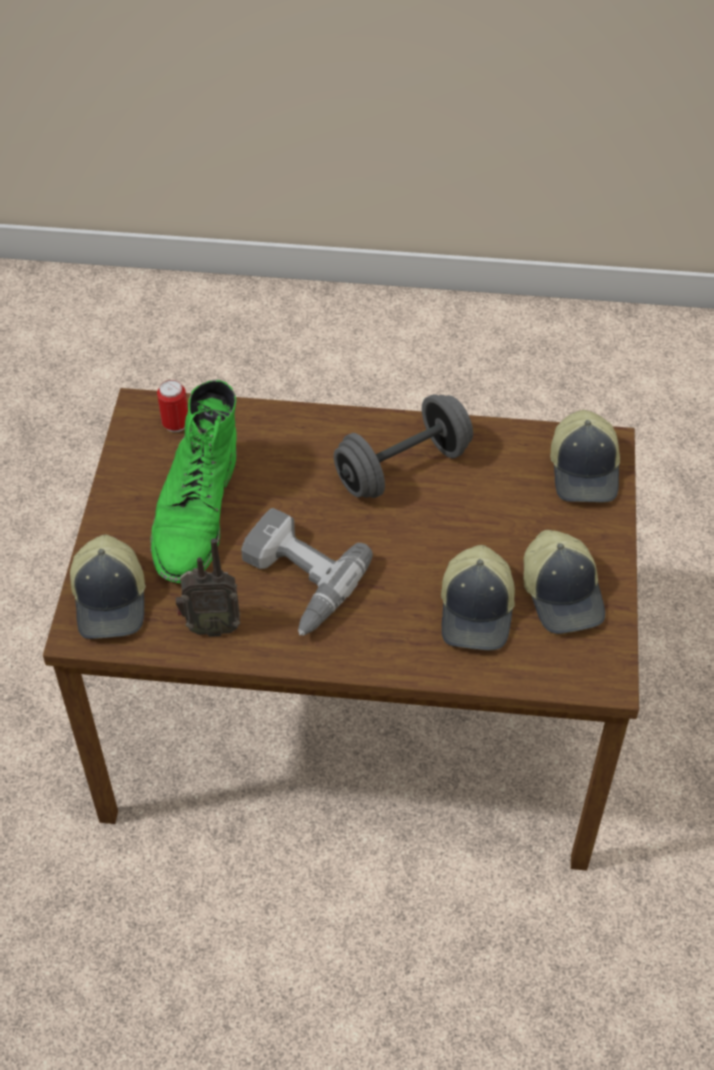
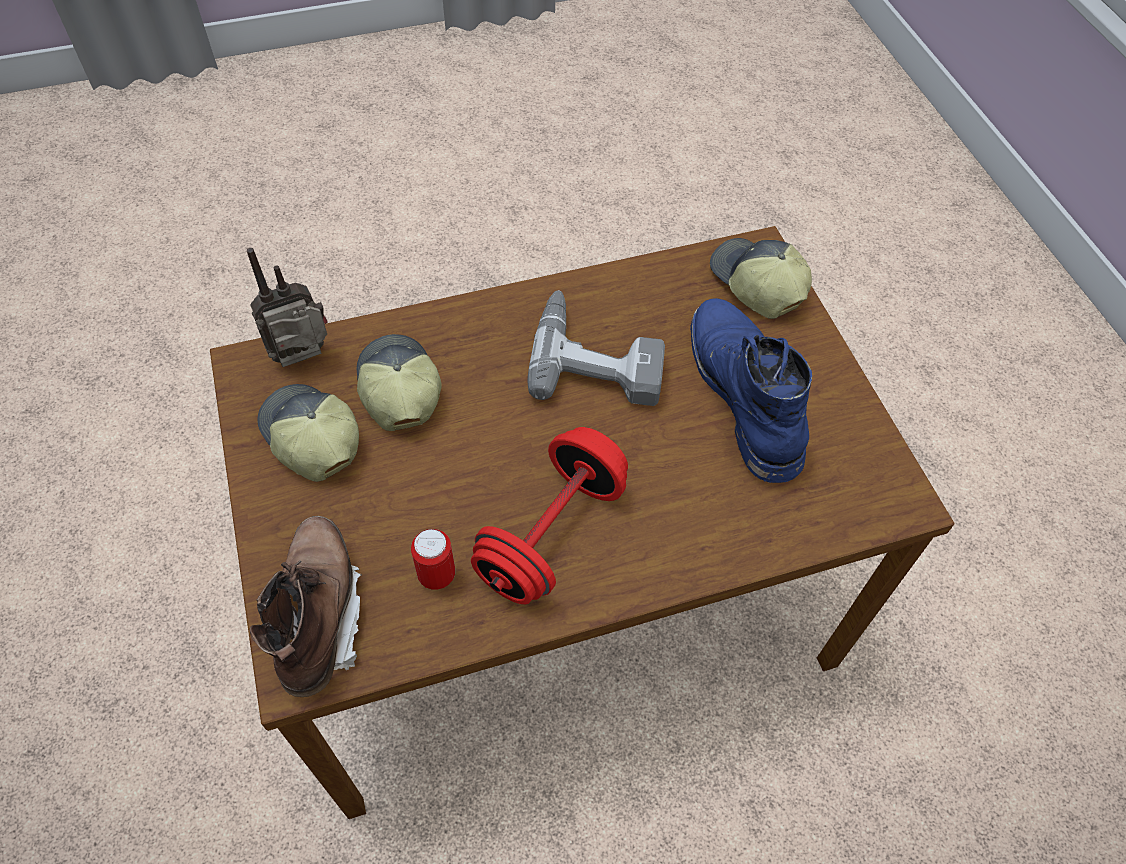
camera: 155 degrees right, 5 degrees up
(175, 424) = (849, 494): can -> can (437, 575)
(196, 513) = (743, 394): green boot -> blue boot
(211, 626) = (650, 292): radio -> radio (305, 361)
(402, 468) = (551, 534): grey dumbbell -> red dumbbell
(585, 471) = (317, 616): cap -> brown boot

